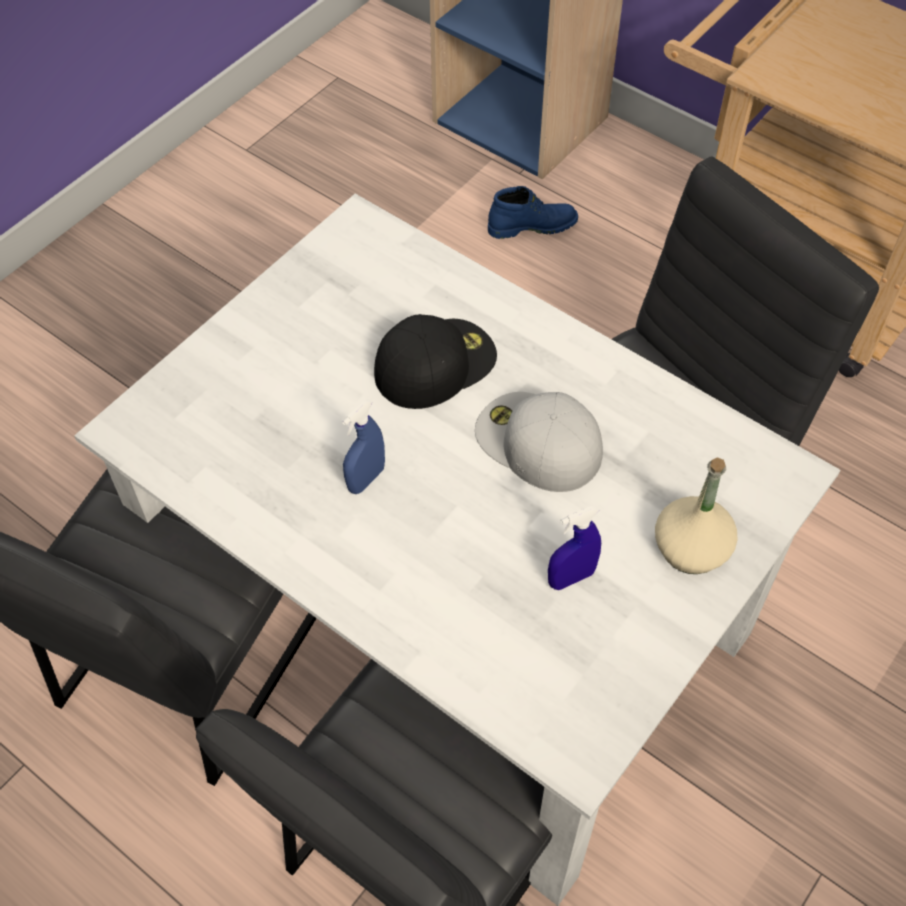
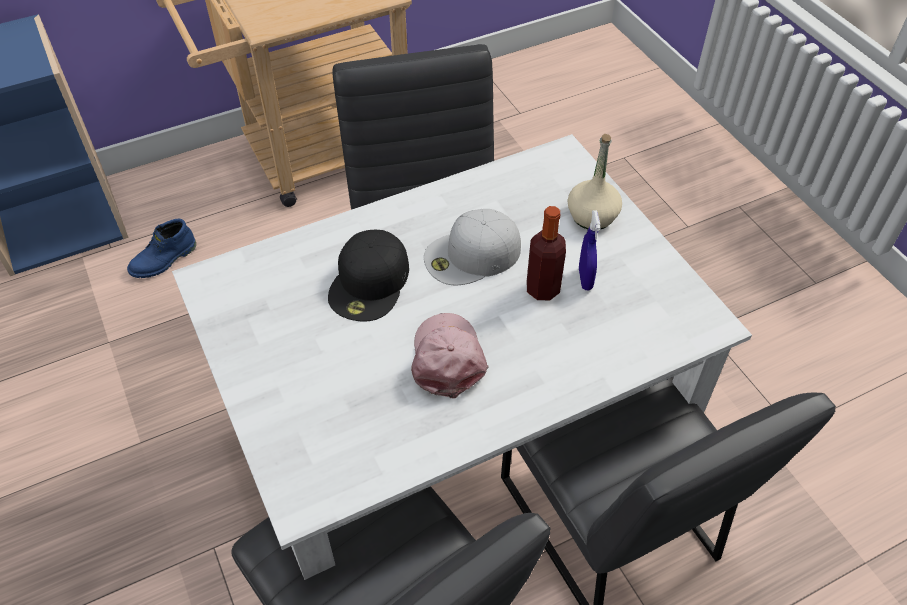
camera: 65 degrees left, 5 degrees down
(366, 479) = (447, 358): blue spray bottle -> pink cap
(435, 362) = (370, 282): black cap -> black cap turned 150 degrees counterclockwise
(526, 536) = (542, 289): none -> bottle
(532, 225) = (164, 261): blue boot -> blue boot turned 150 degrees counterclockwise

